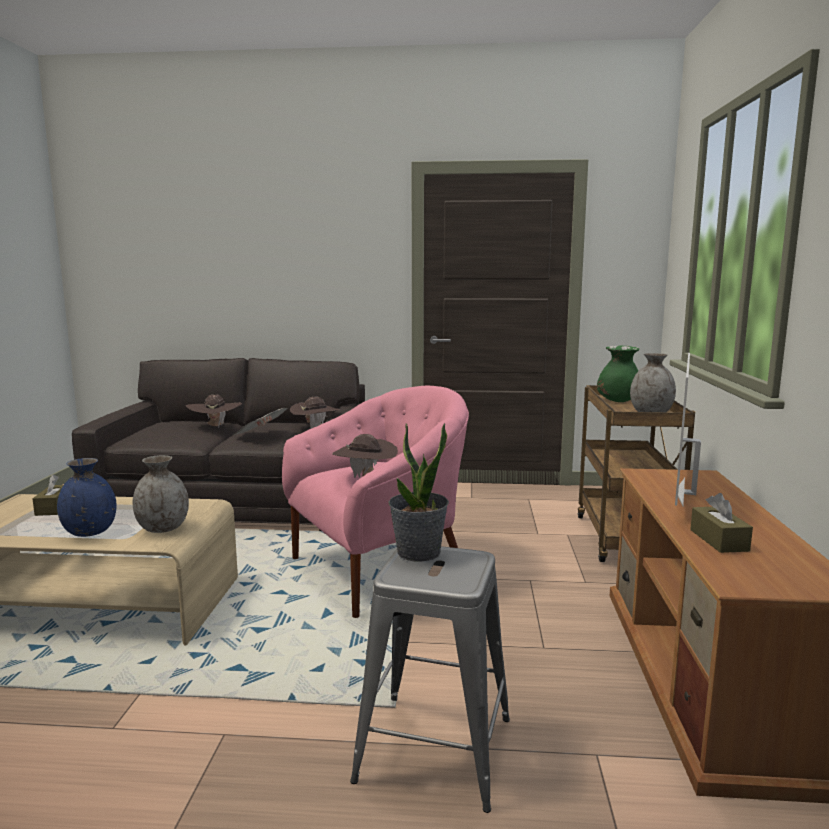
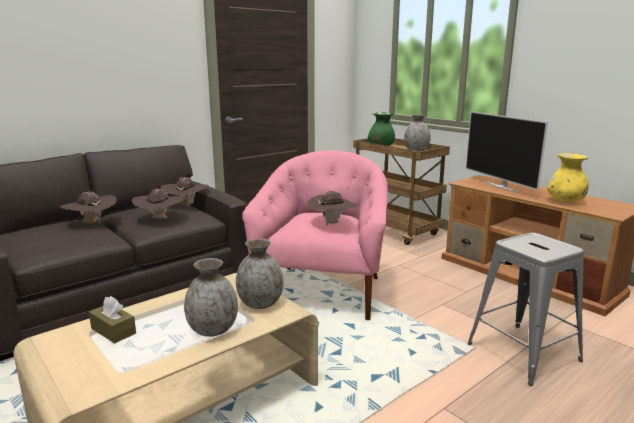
camera: 45 degrees left, 5 degrees up
(89, 532) = (213, 330): blue vase -> grey vase
(261, 436) = (160, 219): newspaper -> brown hat
(418, 553) = (516, 242): potted plant -> none
(719, 540) = (565, 201): brown tissue box -> yellow vase

